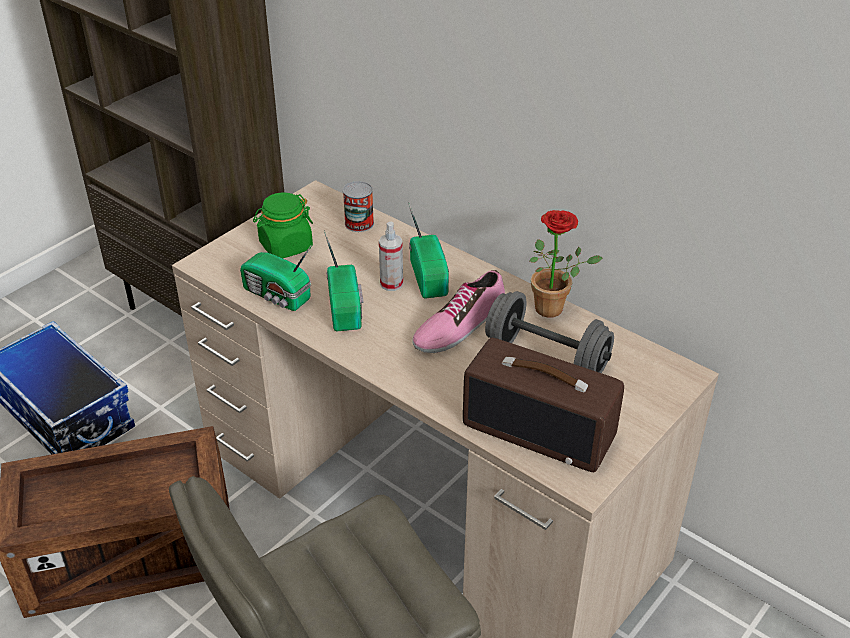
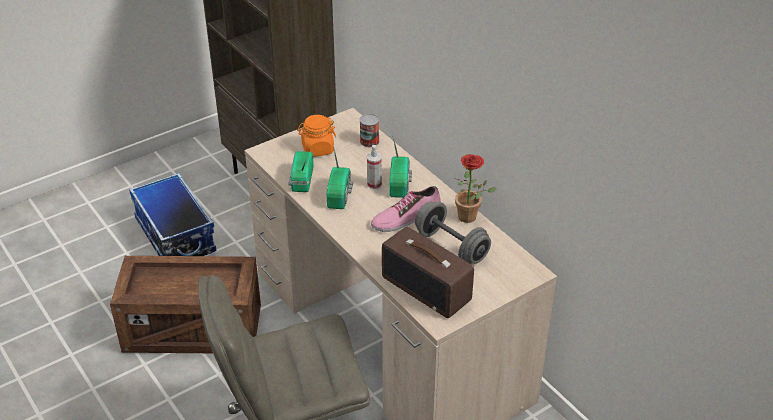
camera: 15 degrees right, 0 degrees up
(277, 296) = (301, 180): radio -> radio turned 45 degrees clockwise
(285, 246) = (317, 149): green jar -> orange jar

